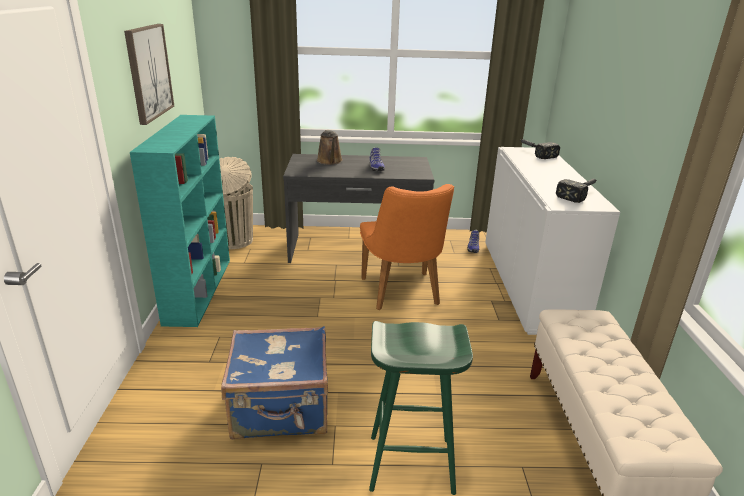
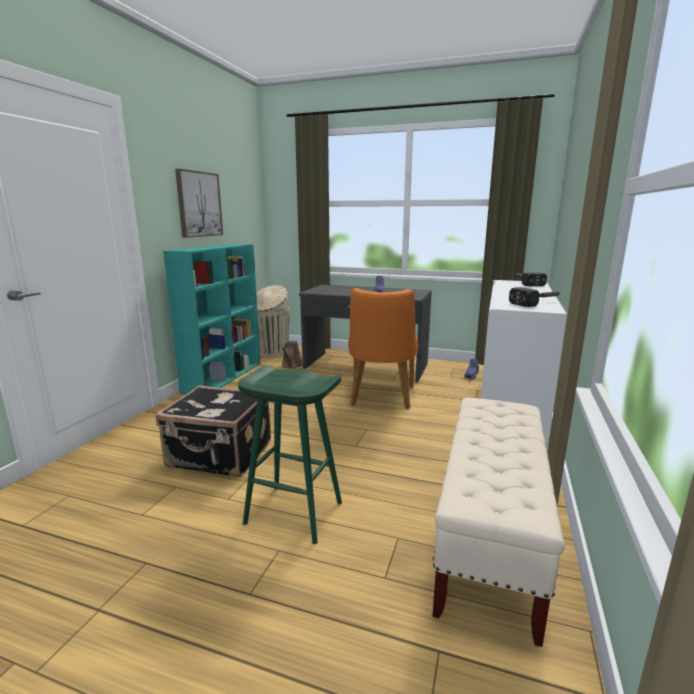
camera: 20 degrees right, 10 degrees down
(281, 409) = (220, 456): blue suitcase -> black suitcase
(330, 161) = (345, 288): brown watering can -> brown watering can (291, 365)

